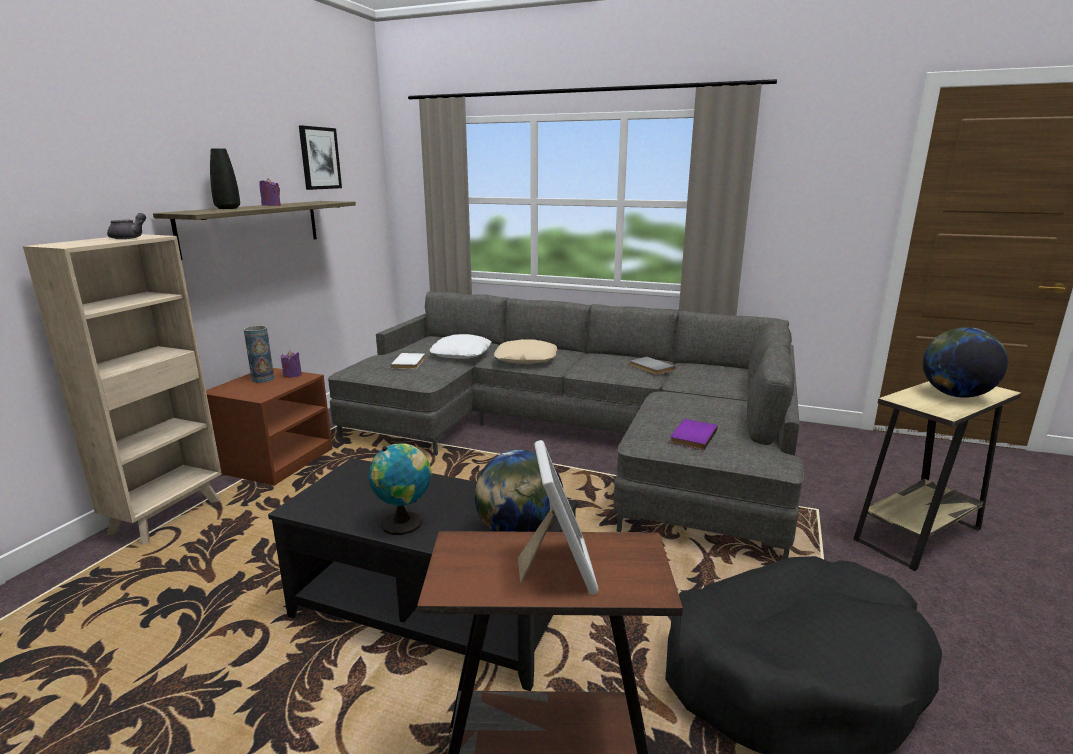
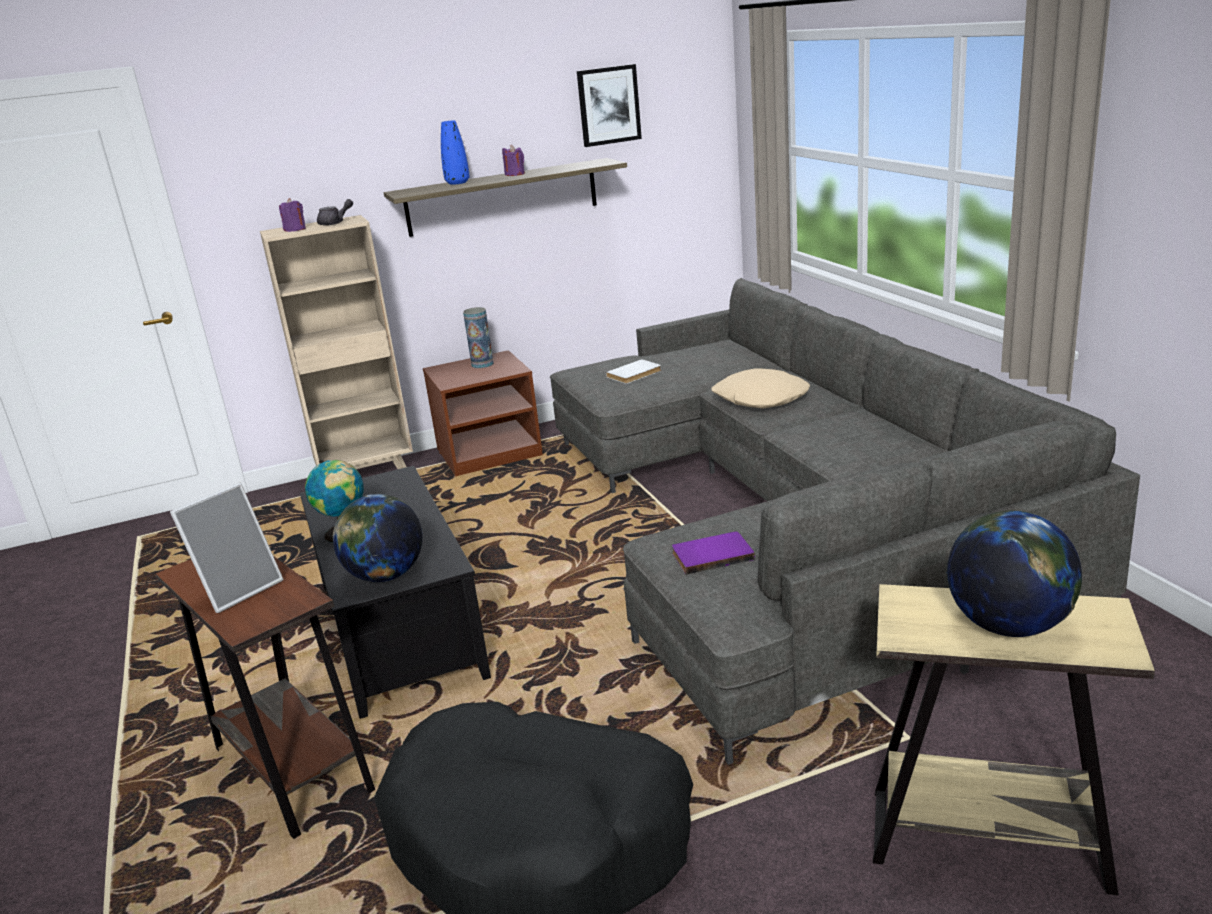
camera: 50 degrees right, 5 degrees up
(227, 208) = (457, 183): black vase -> blue vase
(292, 375) = (508, 365): purple candle -> purple candle (295, 230)
(462, 354) = (709, 374): white pillow -> none
(650, 368) = (882, 452): grey book -> none

